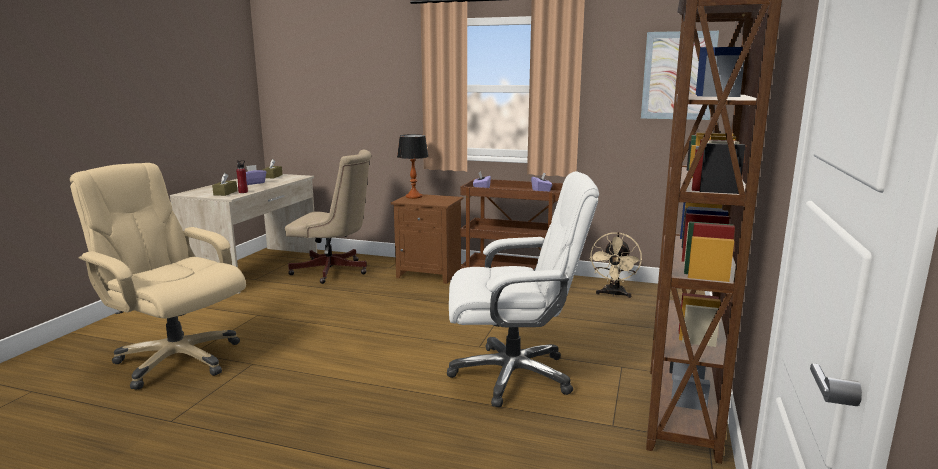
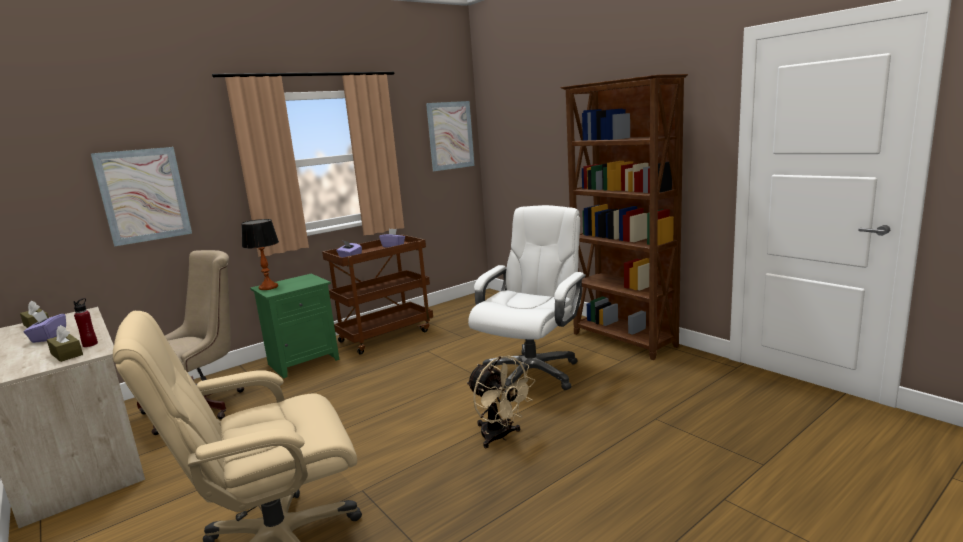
camera: 55 degrees left, 0 degrees up
(358, 99) = (144, 195): none -> picture
(430, 274) = (304, 361): brown nightstand -> green nightstand
(613, 294) = (459, 312): beige fan -> beige fan (500, 437)

